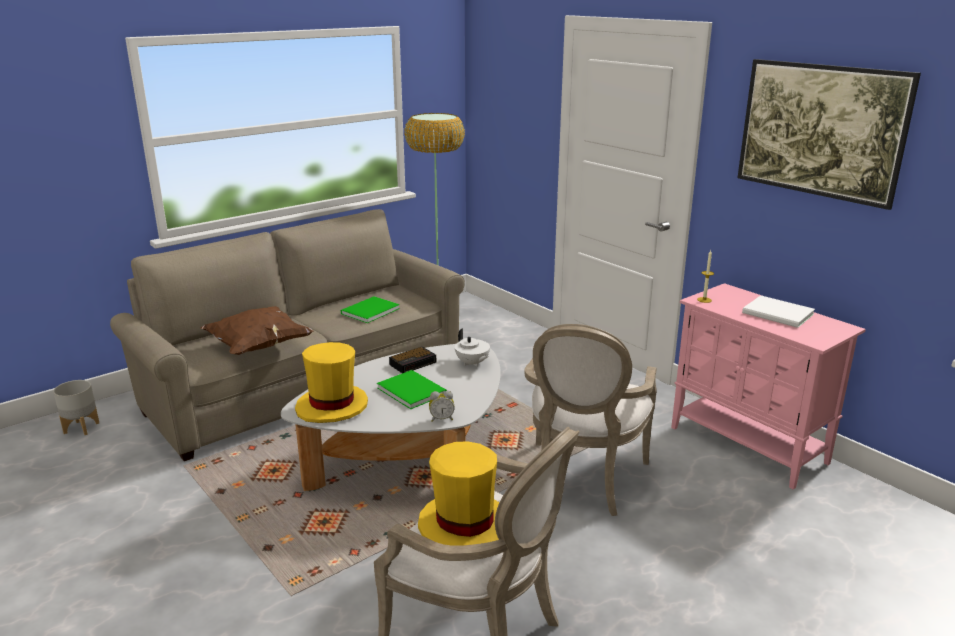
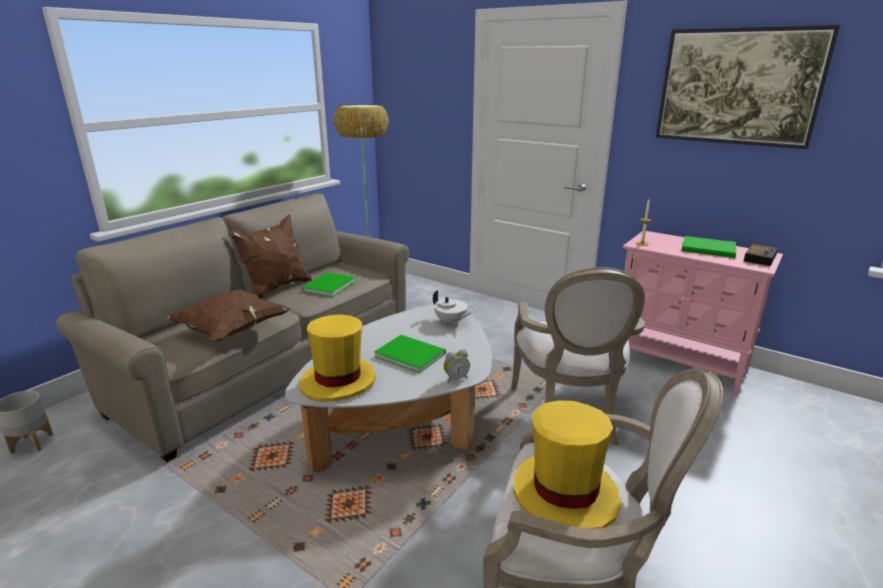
camera: 15 degrees left, 0 degrees up
(318, 308) = (276, 288): none -> brown pillow
(413, 363) = (396, 328): alarm clock -> alarm clock (760, 258)
(779, 314) = (710, 249): white book -> green book

